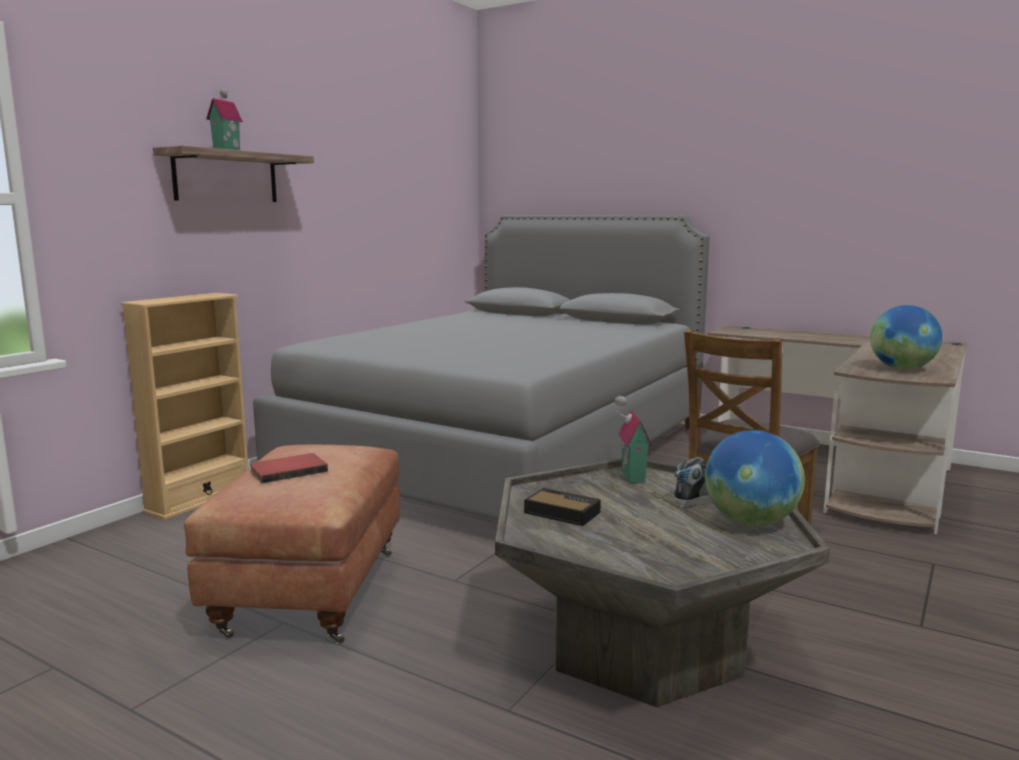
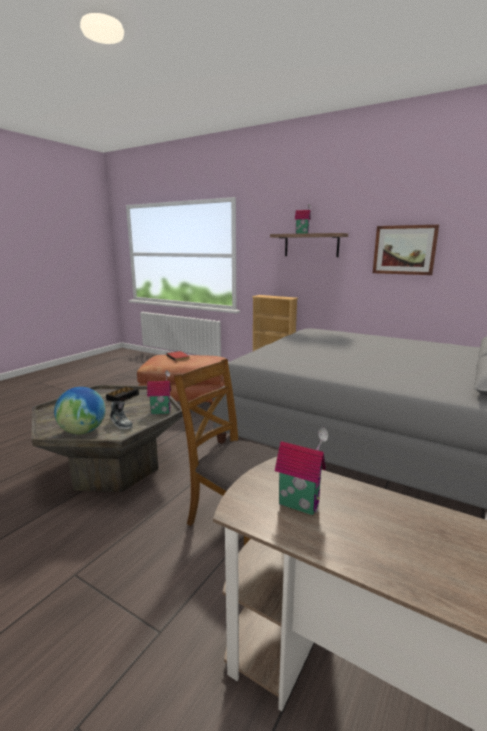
camera: 90 degrees right, 5 degrees up
(357, 190) = (404, 250): none -> picture
(901, 369) = (300, 503): globe -> toy house

